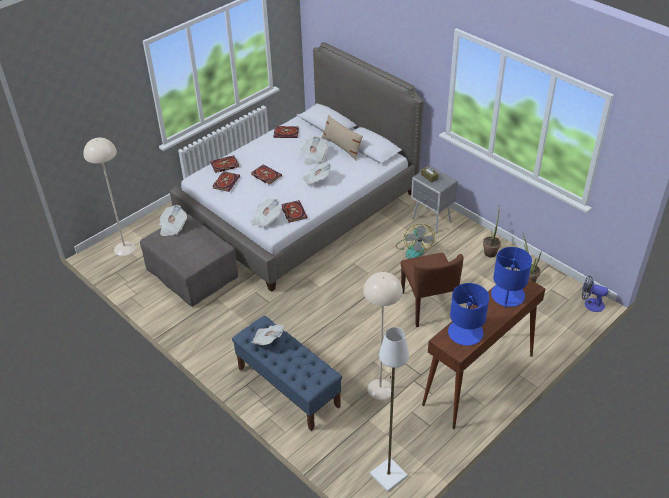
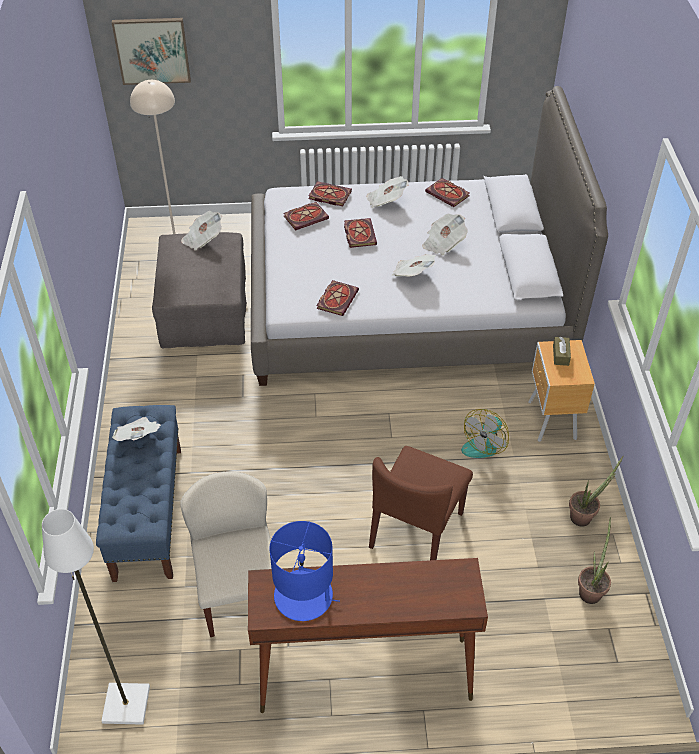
camera: 40 degrees right, 5 degrees up
(79, 121) = (152, 50): none -> picture
(266, 219) = (296, 289): newspaper -> newspaper (386, 200)
(342, 147) = (494, 249): beige pillow -> none
(380, 389) = (238, 592): beige floor lamp -> beige chair
(432, 221) = (551, 422): grey nightstand -> brown nightstand
(507, 296) = (421, 587): blue table lamp -> none
(590, 304) = (643, 693): fan -> none

